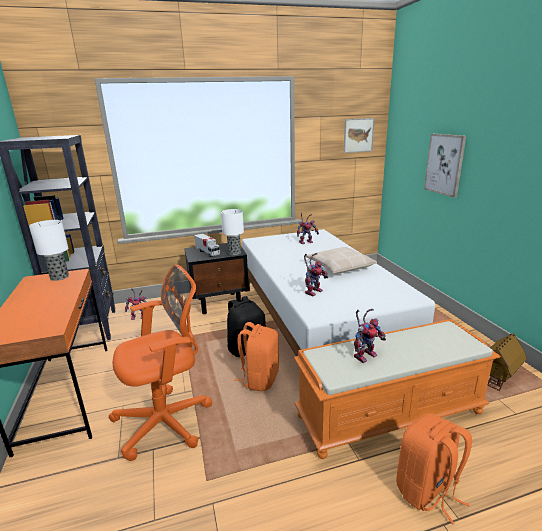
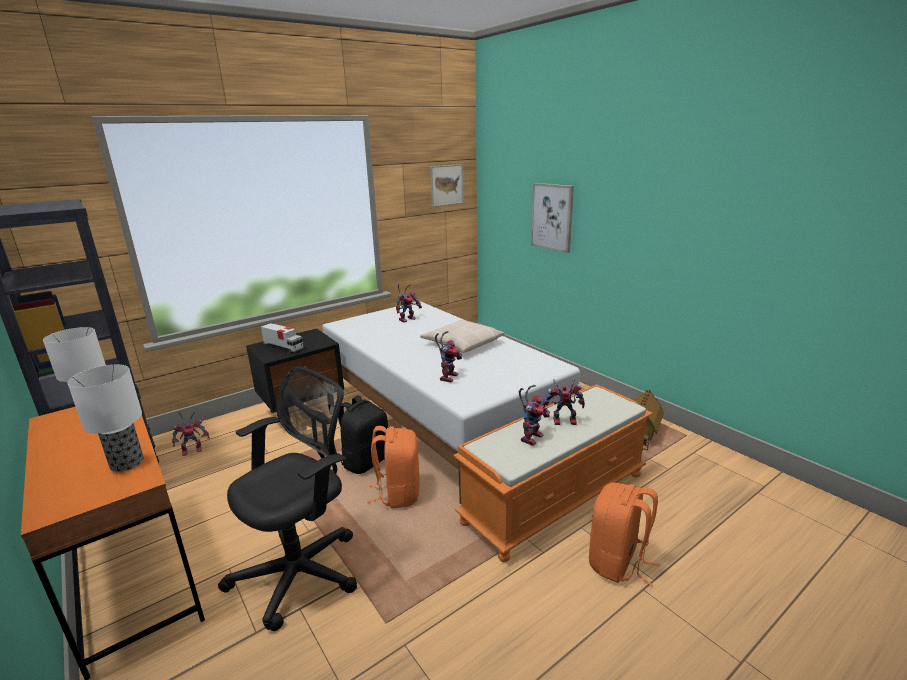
camera: 20 degrees left, 0 degrees up
(167, 421) = (303, 571): orange office chair -> black office chair
(234, 253) = (321, 343): table lamp -> table lamp (126, 464)
(400, 347) = (562, 422): none -> toy robot

